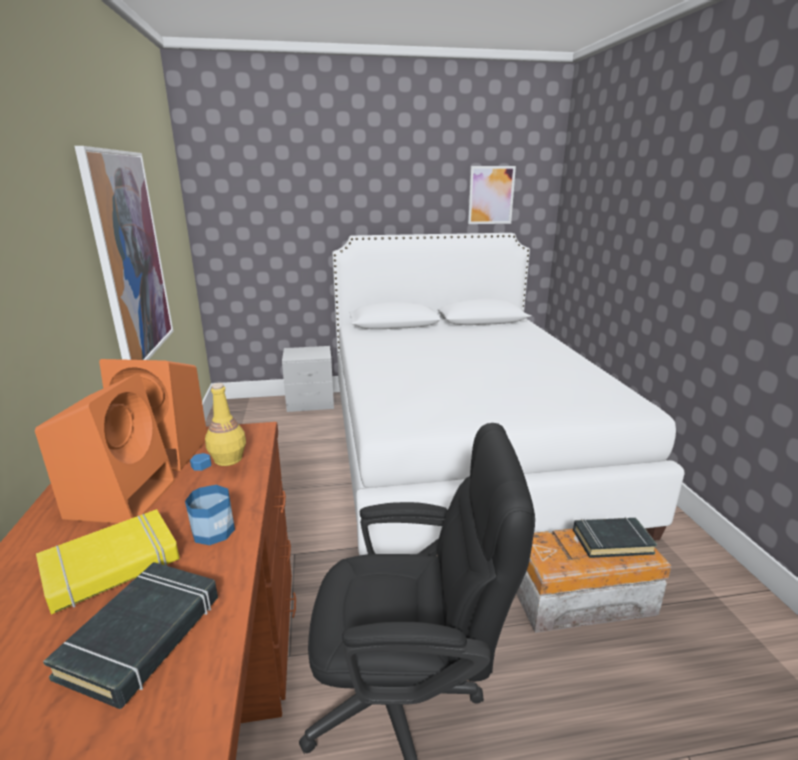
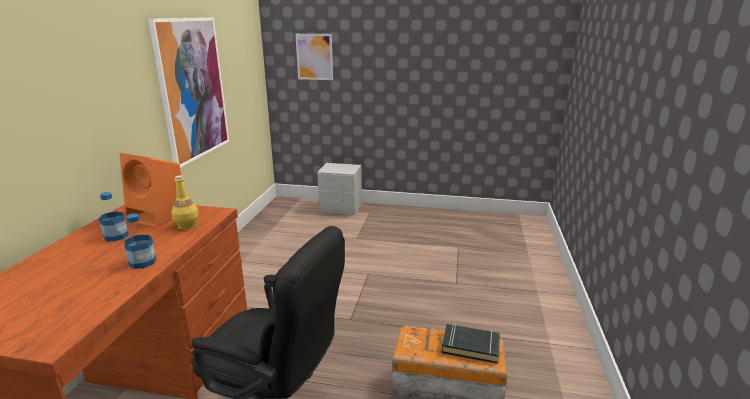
camera: 20 degrees right, 0 degrees up
(112, 566) = (82, 268): yellow book -> none
(123, 497) = (116, 236): orange speaker -> bottle
(143, 636) = (67, 302): black book -> none
(461, 449) = (433, 261): white bed -> none
(491, 195) = (504, 48): picture -> picture (314, 57)

